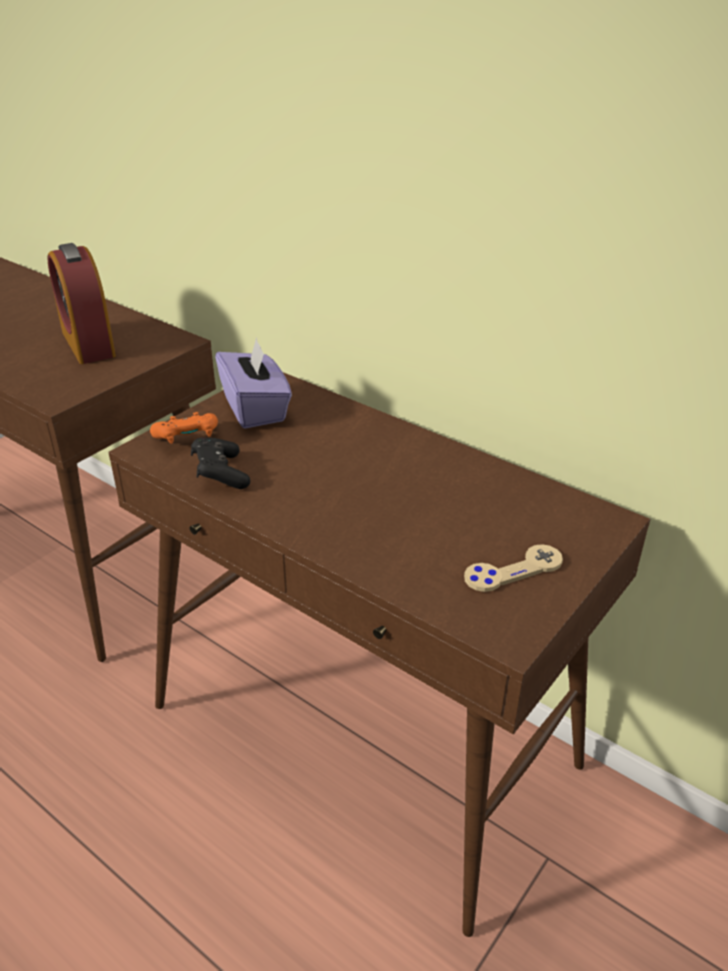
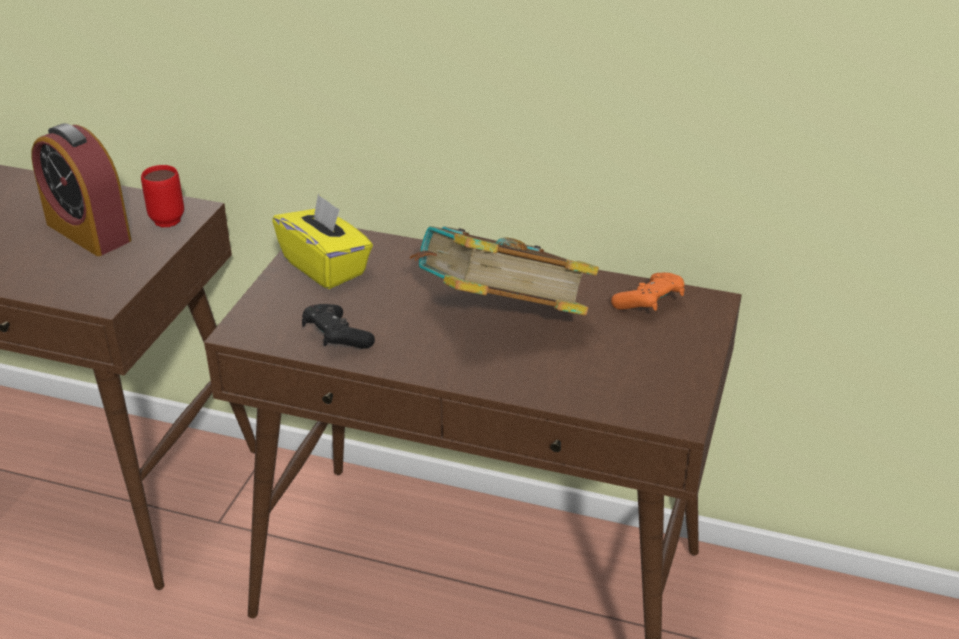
camera: 20 degrees left, 0 degrees up
(155, 343) = (166, 217): none -> red mug
(187, 440) = (278, 312): orange game controller -> orange game controller (649, 304)
(255, 408) = (325, 267): purple tissue box -> yellow tissue box
(382, 491) = (500, 320): none -> book
(513, 570) = (653, 363): beige game controller -> none

